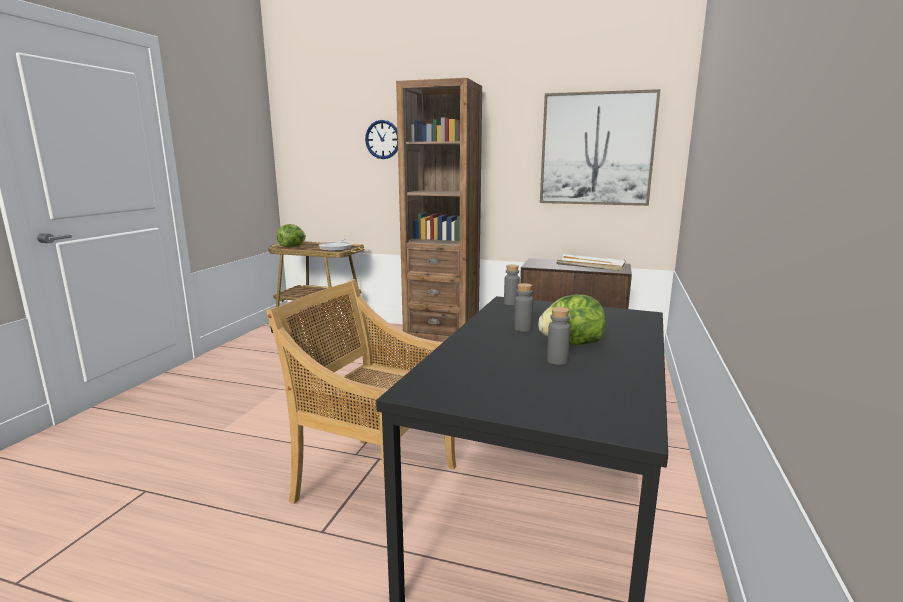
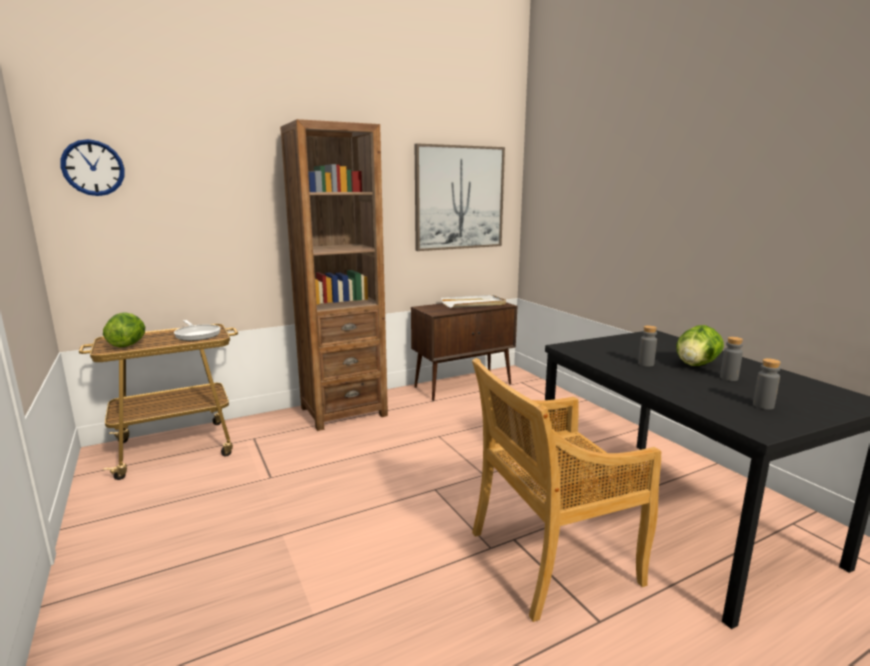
camera: 45 degrees left, 0 degrees up
(382, 139) = (231, 187): wall clock -> wall clock (93, 168)
(511, 303) = (574, 347): grey bottle -> grey bottle (763, 405)

